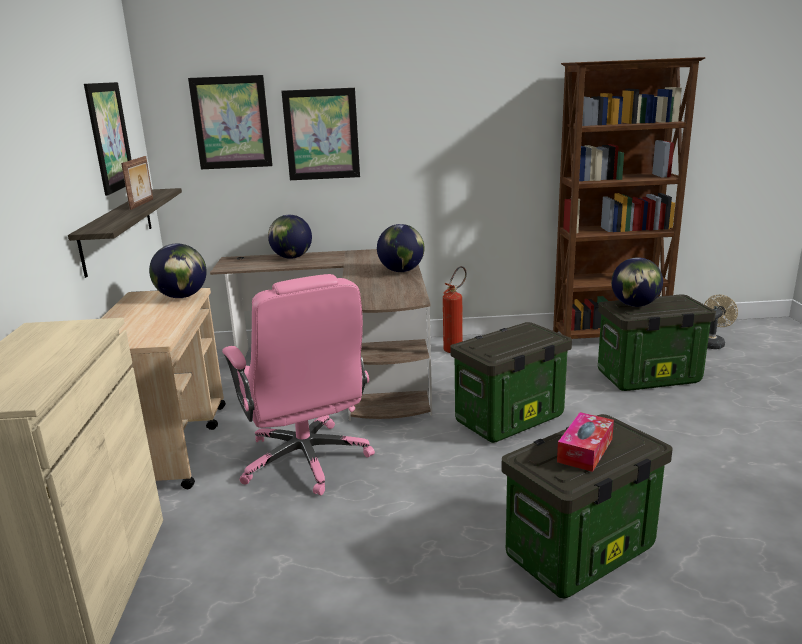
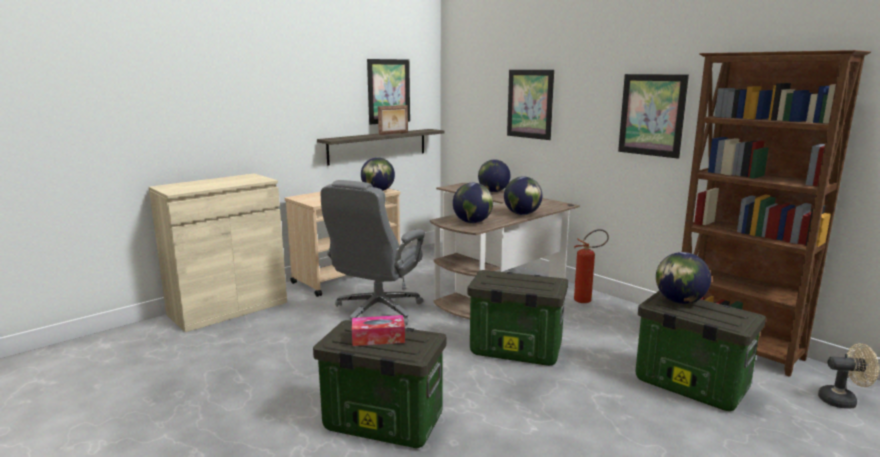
camera: 50 degrees right, 5 degrees down
(231, 123) = (481, 90): picture -> picture (652, 115)
(306, 461) = (377, 311): pink office chair -> grey office chair
(390, 295) = (472, 222): none -> globe

